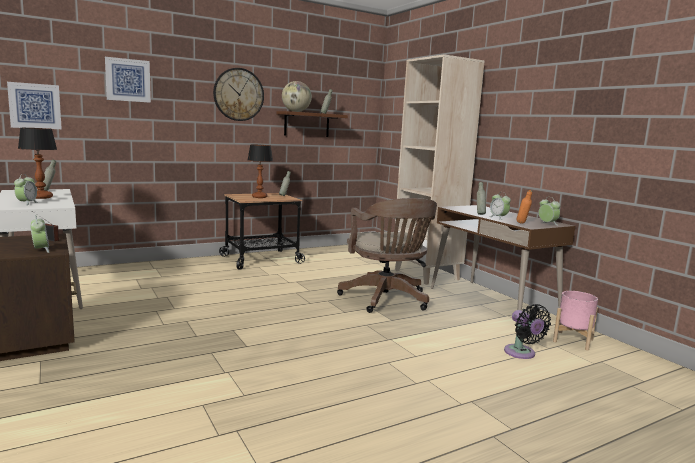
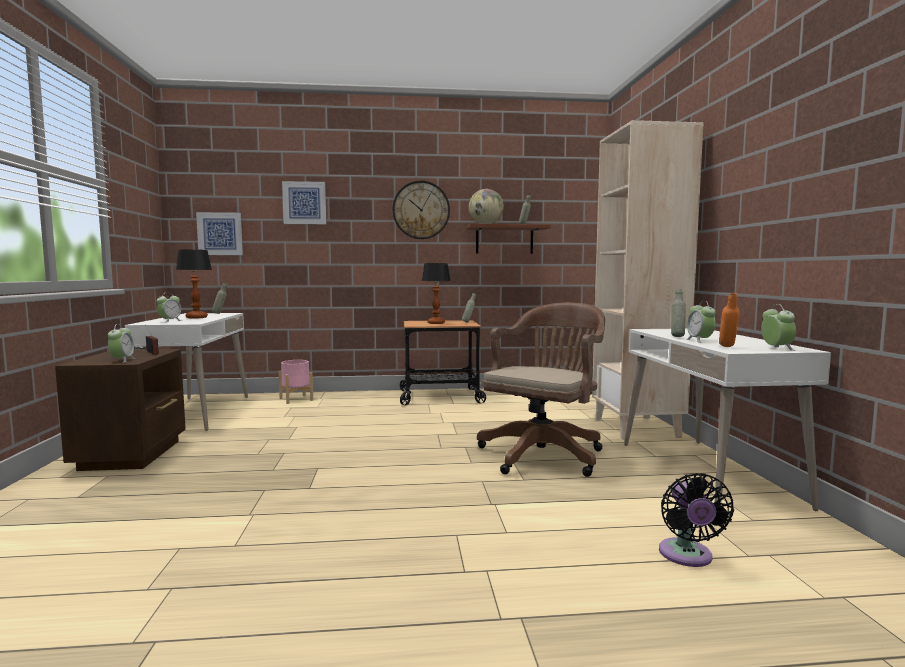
camera: 25 degrees right, 5 degrees down
(386, 300) = (544, 454): brown office chair -> brown office chair turned 150 degrees counterclockwise
(492, 302) = (706, 473): brown desk -> white desk
(573, 340) = (811, 550): pink planter -> pink planter (296, 399)

